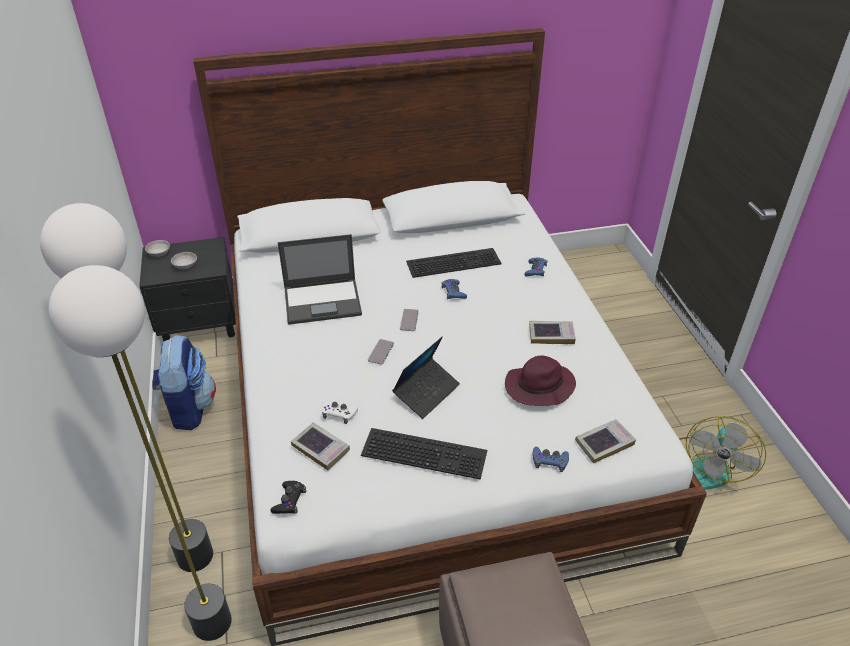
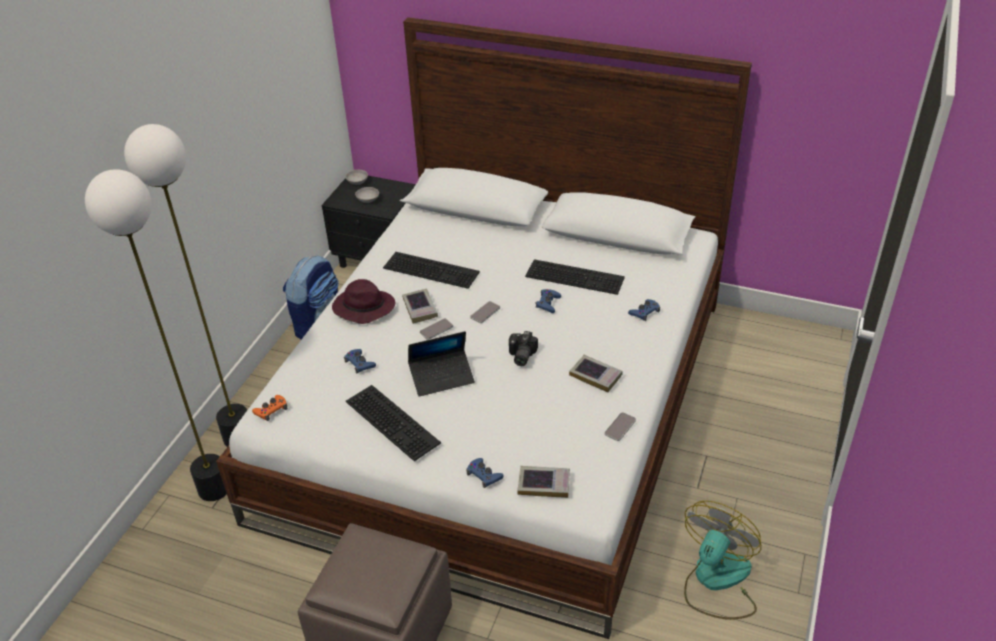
camera: 35 degrees right, 0 degrees up
(289, 501) = (271, 410): black game controller -> orange game controller
(321, 448) = (323, 383): book -> book (420, 308)
(323, 301) = (433, 269): laptop -> keyboard
(339, 413) = (359, 363): white game controller -> blue game controller
(476, 344) = (520, 356): none -> camera
(538, 388) = (536, 414): purple hat -> purple hat (363, 308)
(611, 368) = (620, 427): none -> phone
(708, 466) = (716, 581): fan -> fan turned 150 degrees clockwise

